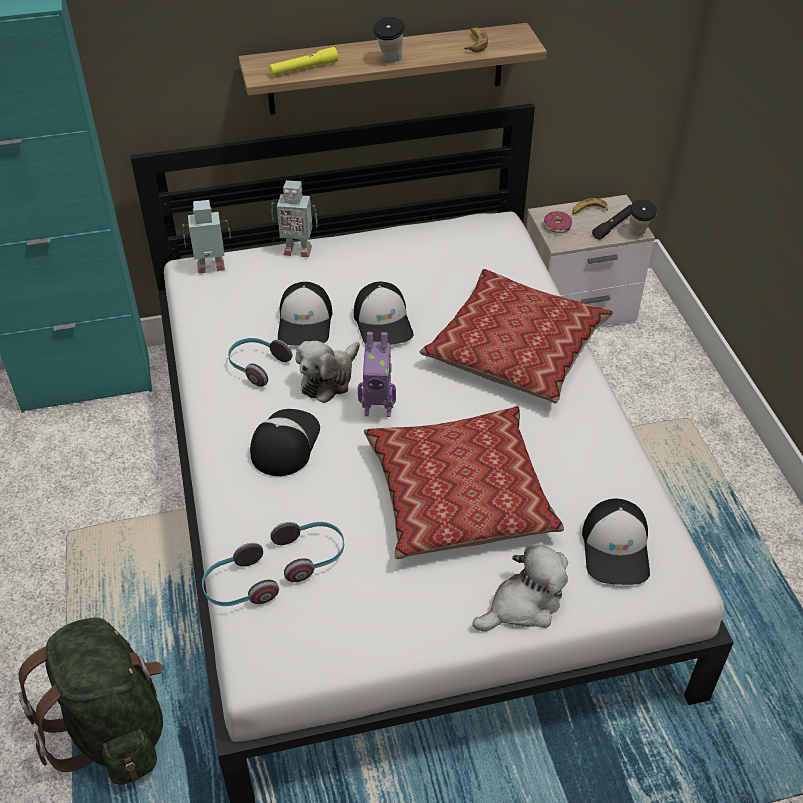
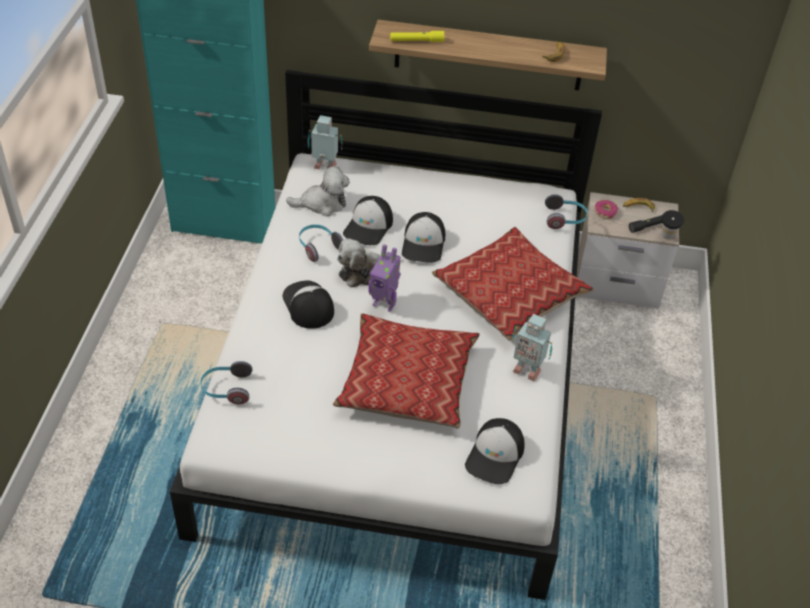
camera: 20 degrees right, 0 degrees up
(113, 728) = (131, 460): green backpack -> none
(284, 443) = (307, 305): cap -> cap turned 60 degrees counterclockwise
(297, 249) = (392, 171): toy robot -> toy robot (526, 369)
(311, 555) = (284, 385): headphones -> headphones (565, 219)
(389, 60) = (482, 51): cup -> none
(523, 605) = (407, 468): plush toy -> plush toy (322, 204)

